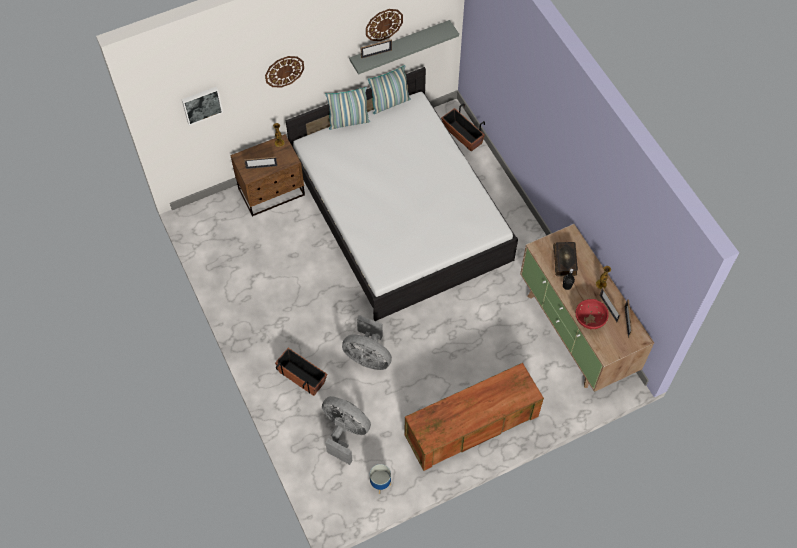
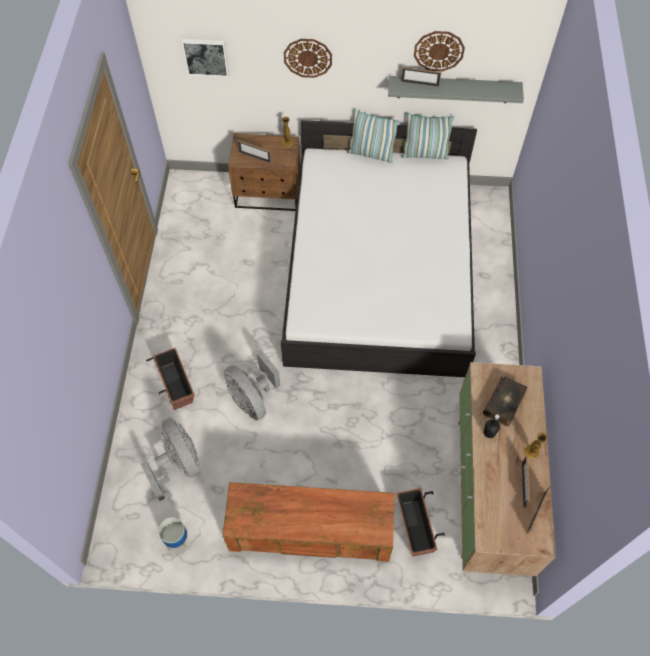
camera: 30 degrees right, 0 degrees up
(462, 136) = (491, 225): planter -> planter (415, 527)
(589, 320) = (492, 487): red bowl -> none

